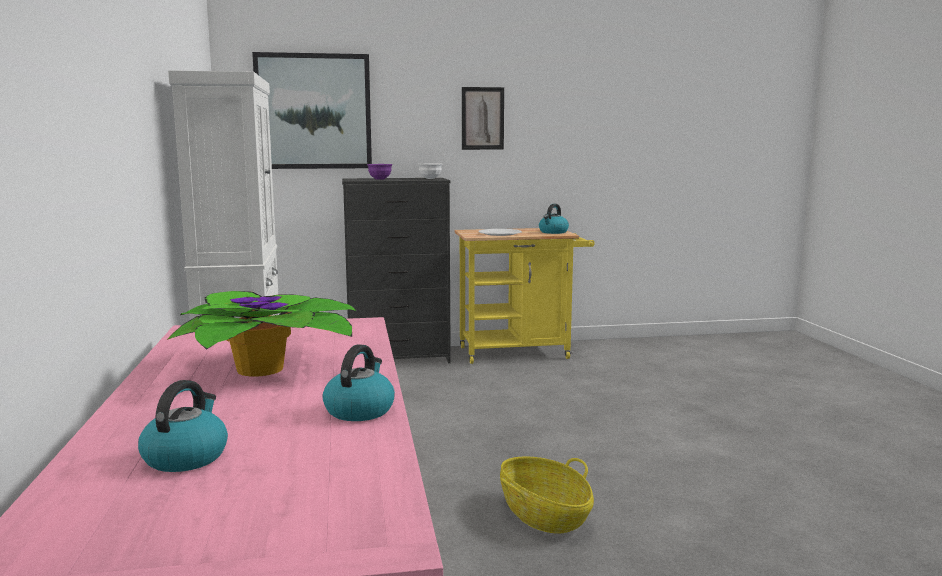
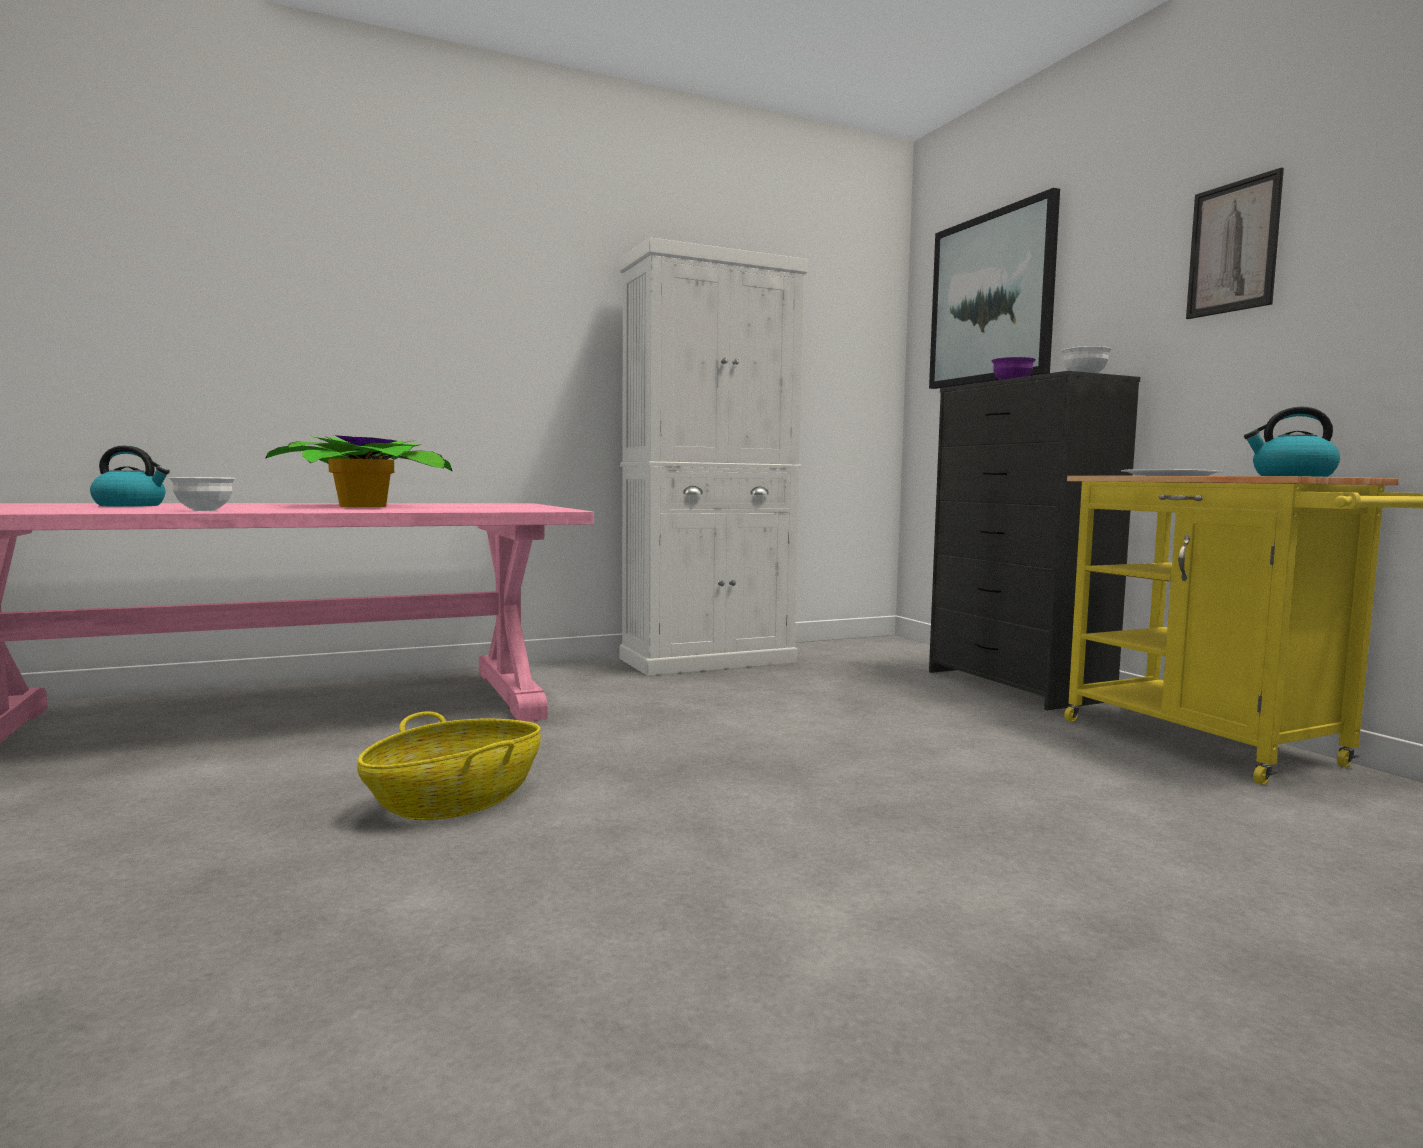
camera: 75 degrees right, 5 degrees down
(359, 410) = (204, 510): kettle -> white bowl

